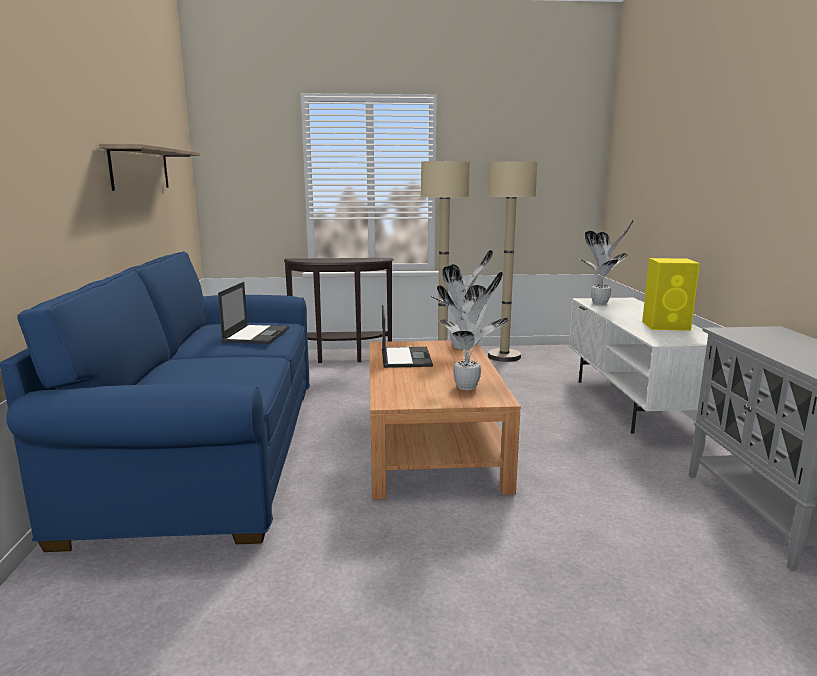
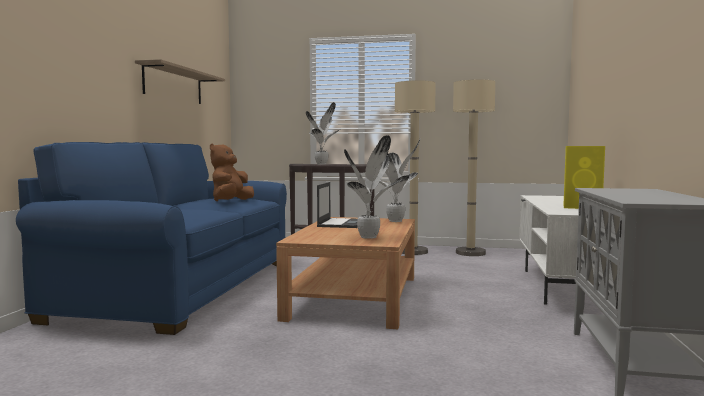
camera: 15 degrees right, 10 degrees down
(256, 335) = (231, 201): laptop -> brown plush toy
(601, 303) = (543, 197): potted plant -> potted plant (322, 164)

